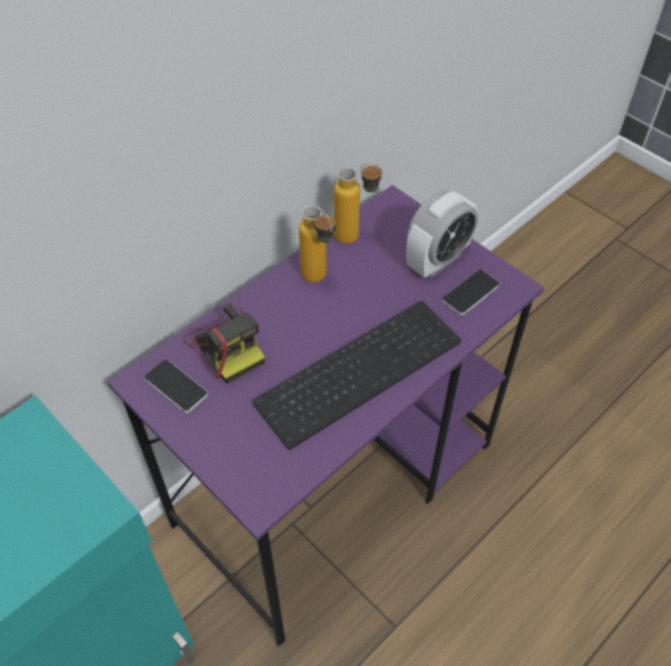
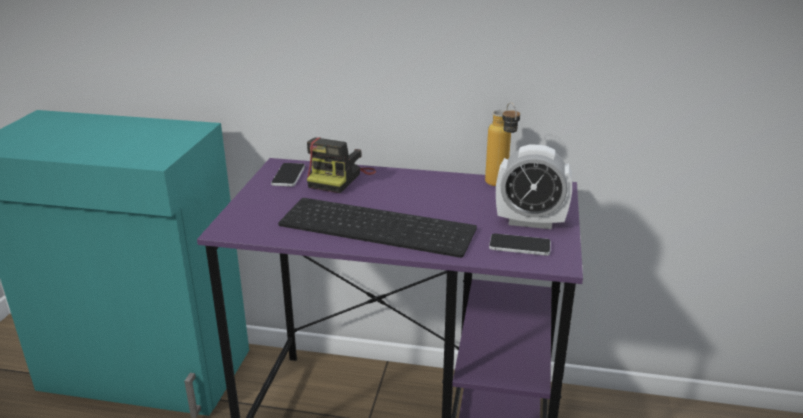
camera: 55 degrees right, 25 degrees down
(319, 281) = (439, 187): bottle -> none

